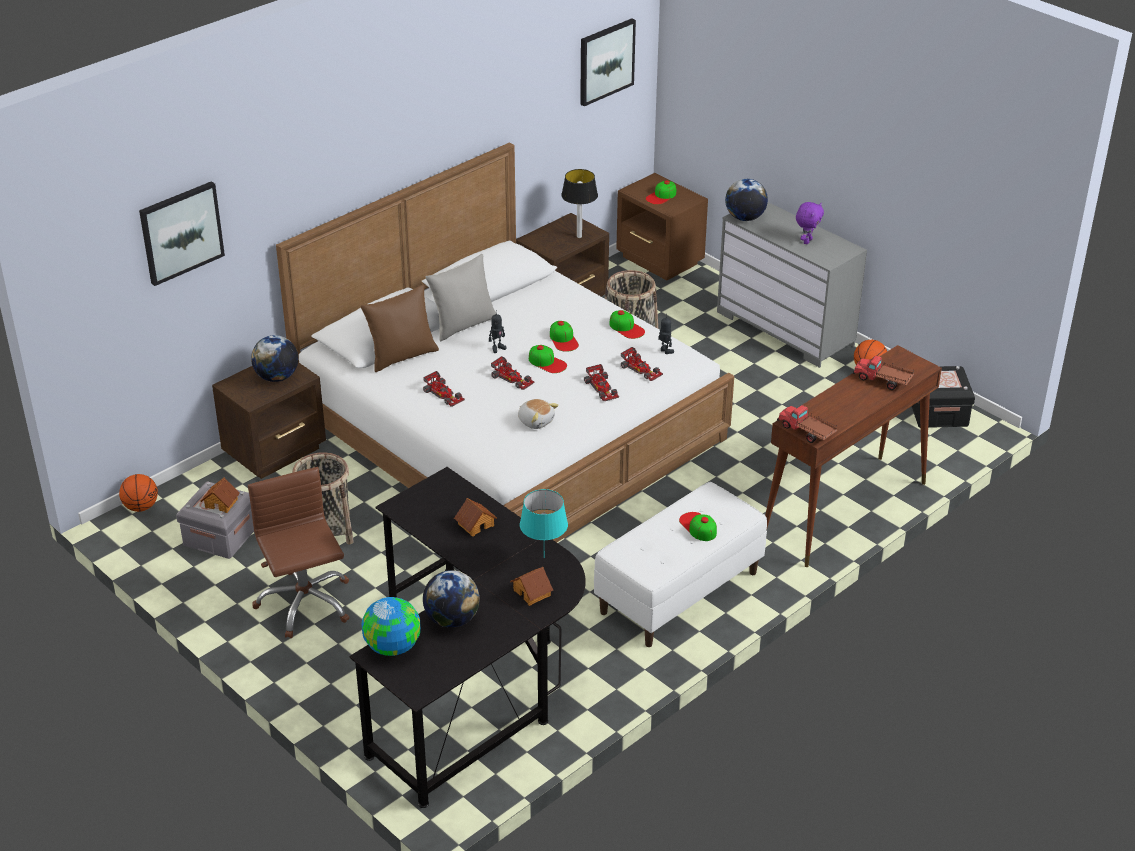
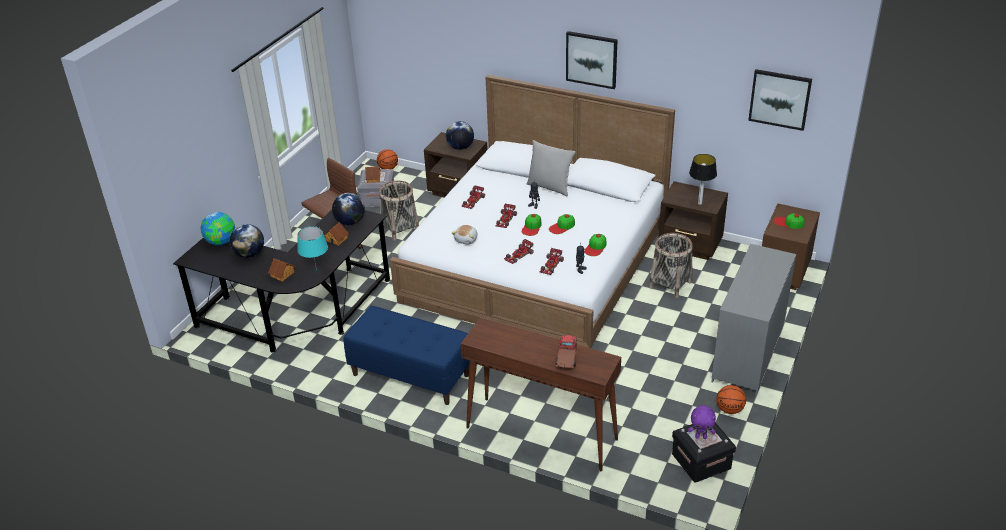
camera: 70 degrees right, 0 degrees up
(181, 232) = (431, 33): picture -> picture (591, 59)
(402, 356) = (501, 176): brown pillow -> none
(679, 593) = (410, 375): white bench -> blue bench
(698, 526) = (417, 339): cap -> none
(745, 218) = (758, 253): globe -> globe (350, 222)
(806, 432) = (477, 334): toy truck -> none
(807, 241) = (752, 289): purple plush toy -> purple plush toy (701, 437)

